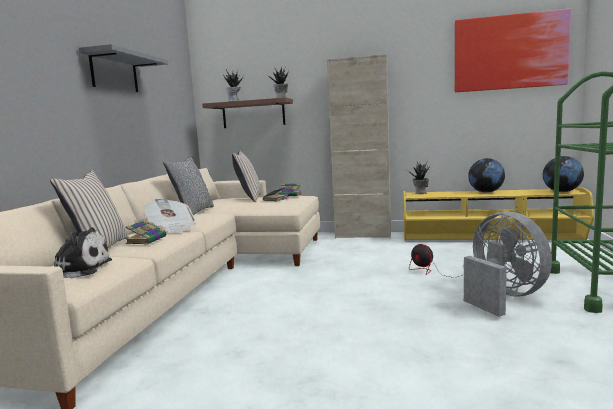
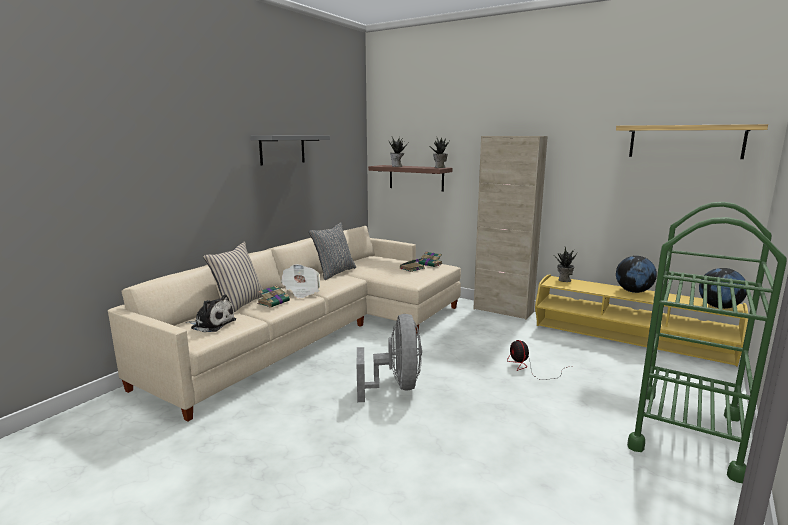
camera: 20 degrees right, 5 degrees up
(249, 199) = (392, 263): beige pillow -> none
(502, 297) = (563, 412): grey fan -> grey fan (396, 387)
(509, 52) = (685, 141): picture -> shelf

